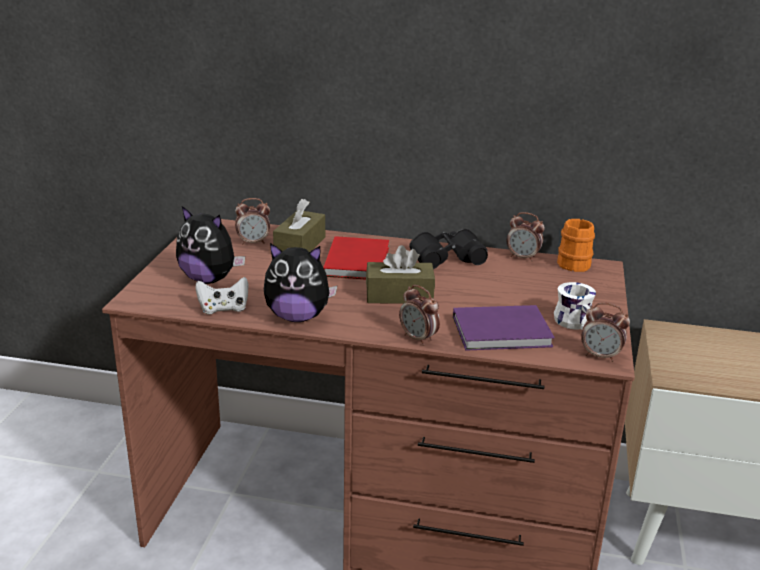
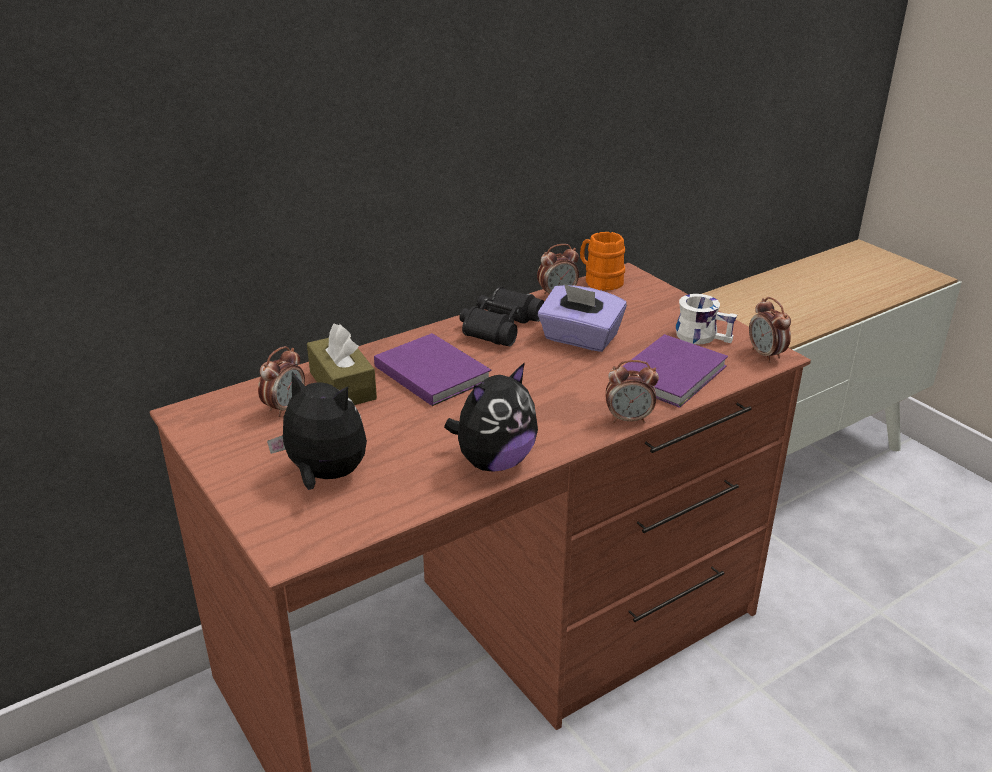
camera: 45 degrees left, 5 degrees up
(209, 279) = (324, 476): plush toy -> plush toy turned 135 degrees counterclockwise
(223, 309) = (408, 499): white game controller -> none
(358, 261) = (431, 371): red book -> purple book
(399, 295) = (534, 386): brown tissue box -> none
(483, 286) = (580, 339): none -> purple tissue box
(600, 356) = (766, 355): alarm clock -> alarm clock turned 90 degrees clockwise

